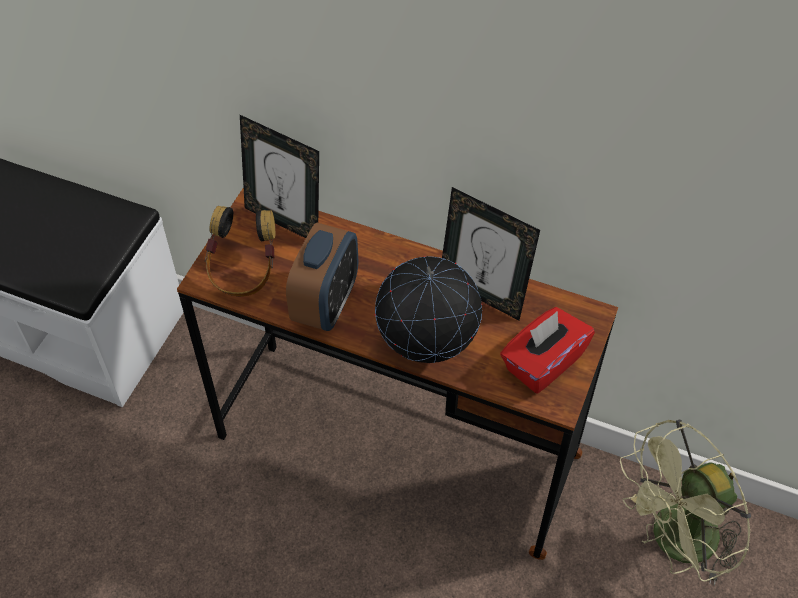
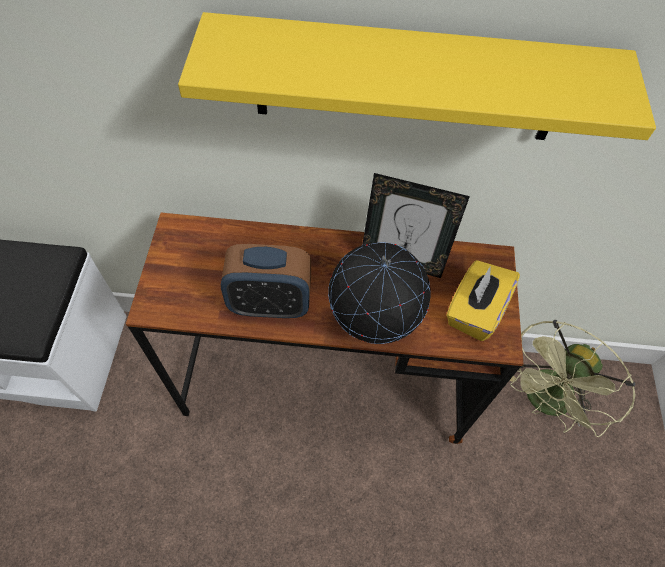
camera: 20 degrees left, 5 degrees up
(243, 271) = (184, 291): headphones -> none
(285, 221) = (208, 235): picture frame -> none
(326, 303) = (270, 304): alarm clock -> alarm clock turned 90 degrees clockwise
(491, 104) = (408, 81): none -> yellow shelf
(543, 362) = (474, 311): red tissue box -> yellow tissue box

